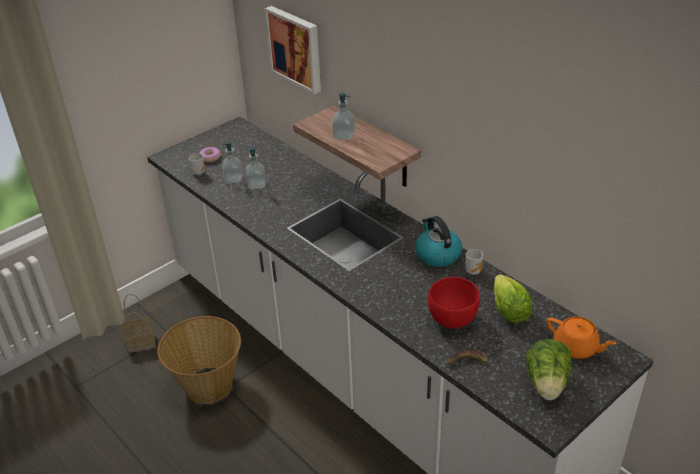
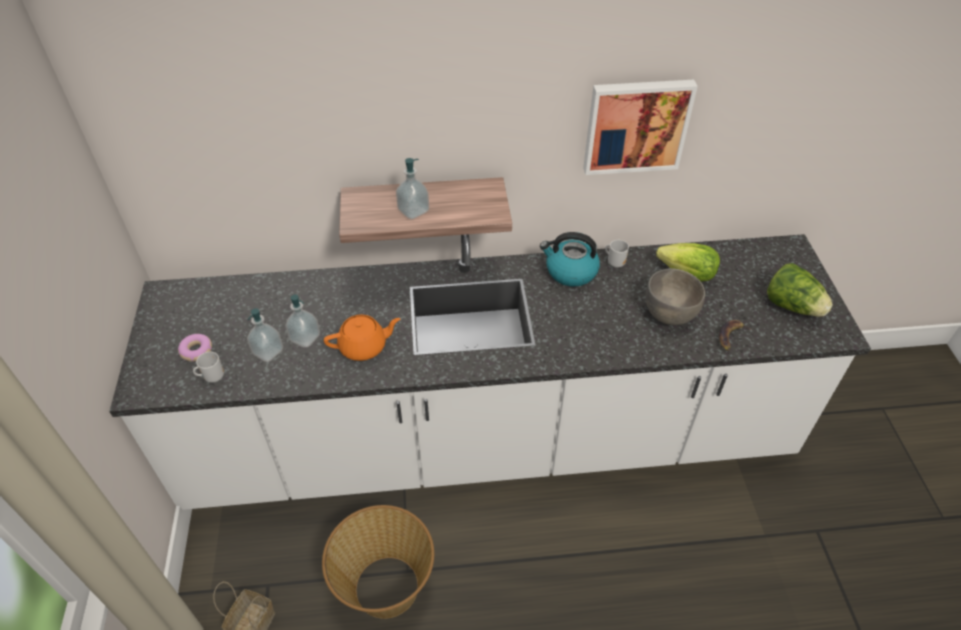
camera: 55 degrees left, 10 degrees up
(296, 48) = (253, 142): picture -> picture (636, 125)
(452, 320) = (669, 315): red bowl -> grey bowl
(576, 348) = (762, 264): orange teapot -> orange teapot (364, 347)

